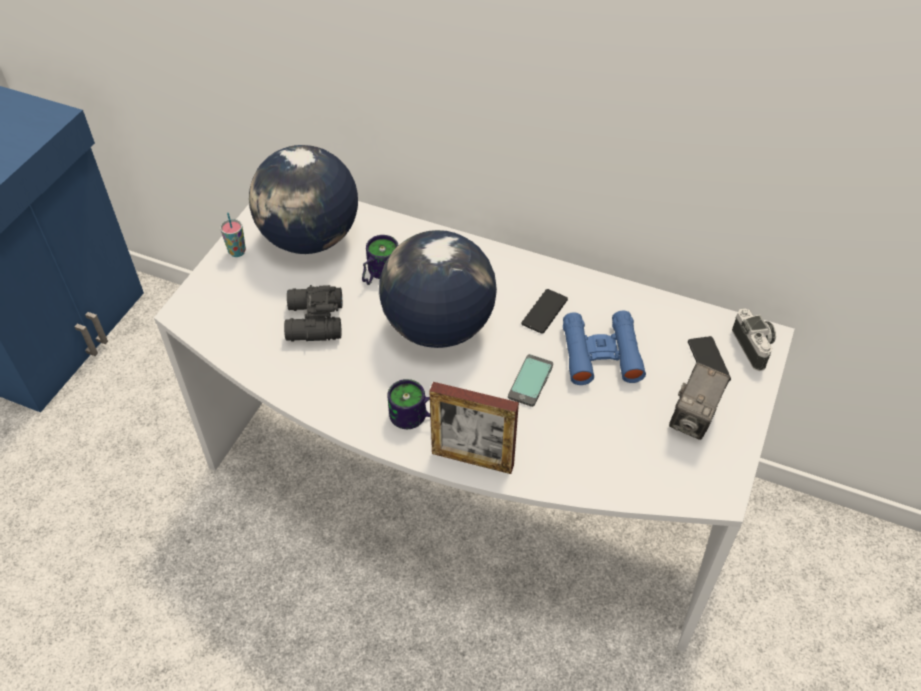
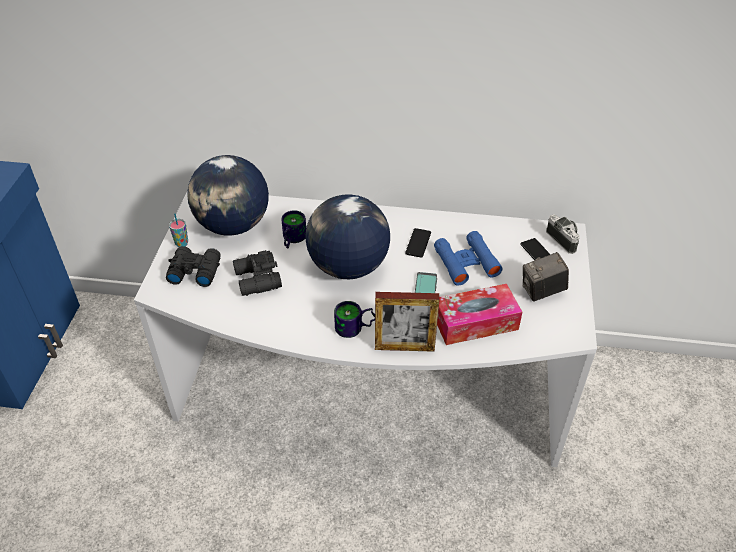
camera: 15 degrees left, 5 degrees down
(239, 293) = (194, 271): none -> black binoculars
(582, 444) = (475, 322): none -> tissue box
(693, 419) = (542, 291): camera -> camera turned 60 degrees clockwise

